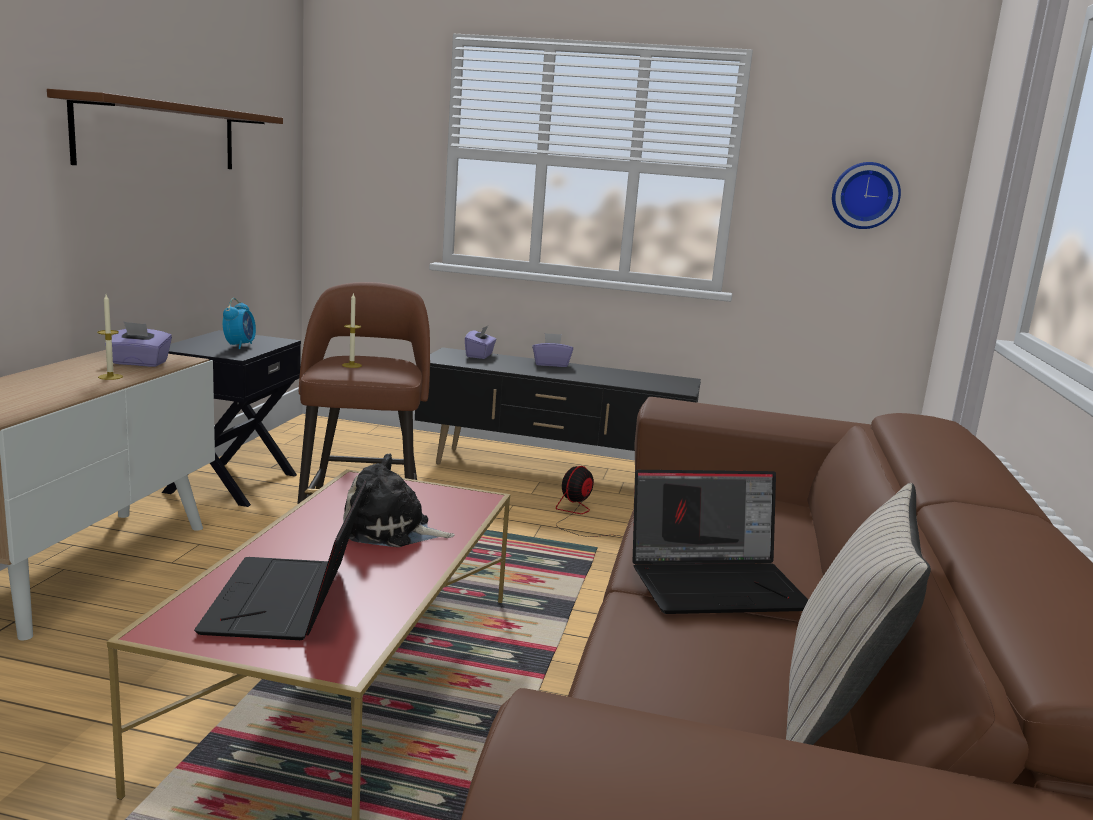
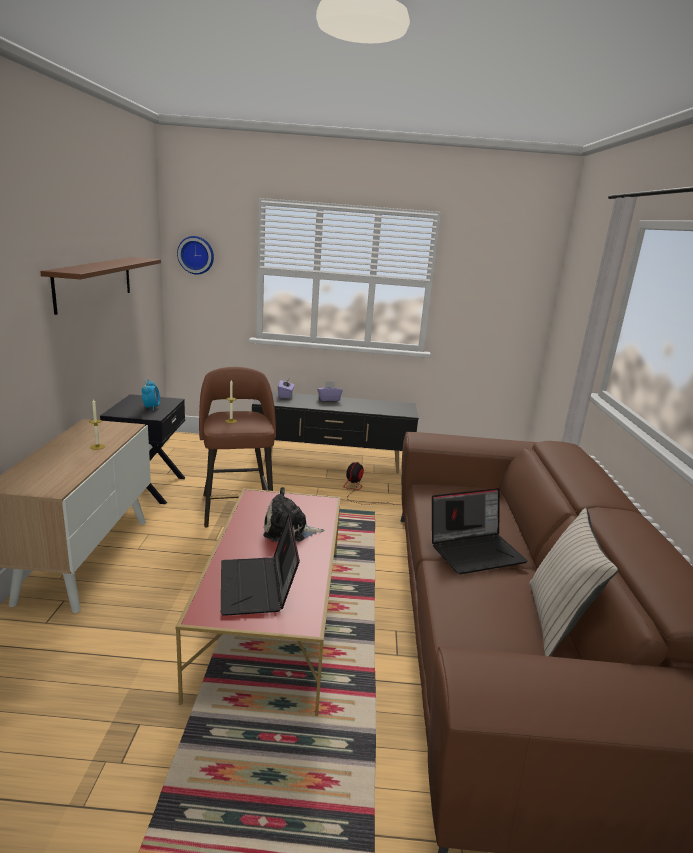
camera: 10 degrees left, 5 degrees up
(139, 363) = (106, 432): purple tissue box -> none
(865, 195) = (504, 296): wall clock -> wall clock (196, 255)

